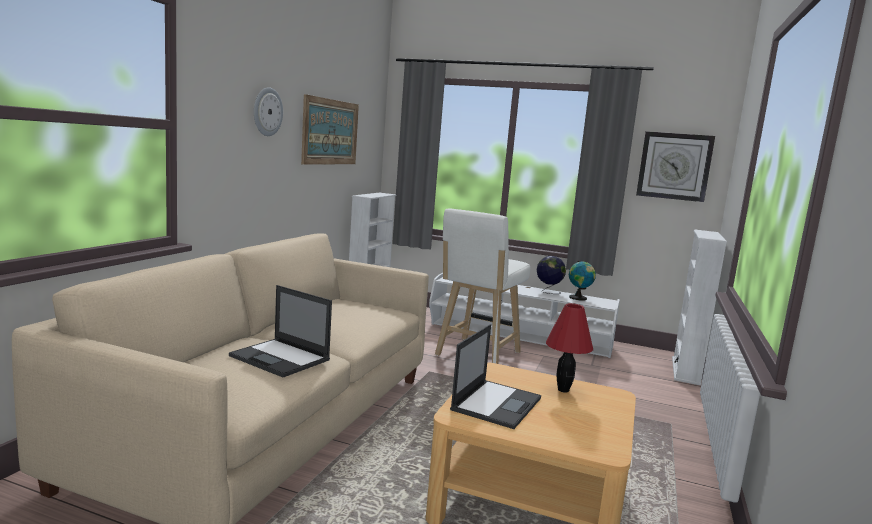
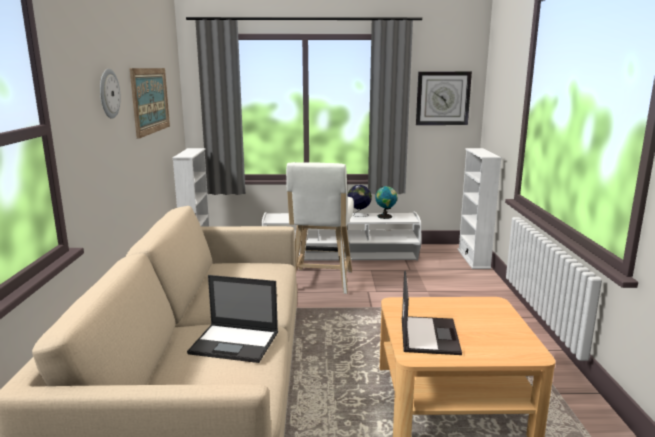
camera: 20 degrees left, 5 degrees up
(563, 390) = (460, 308): red table lamp -> none

